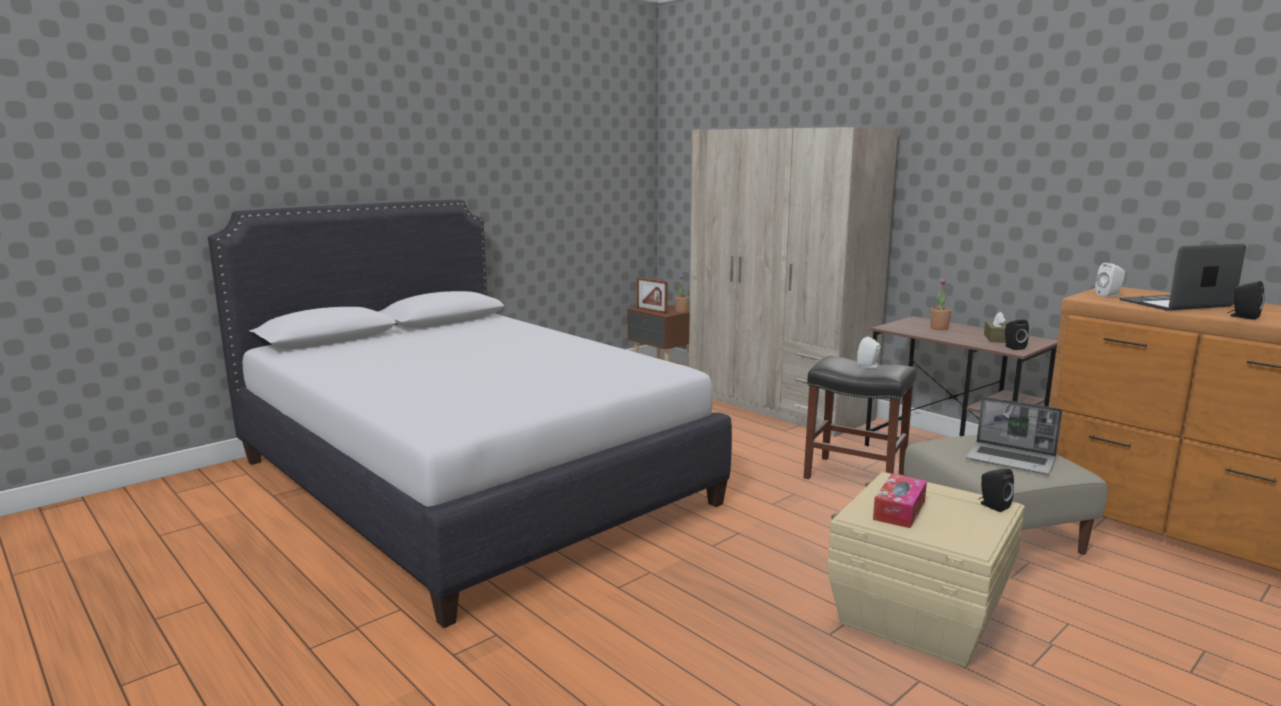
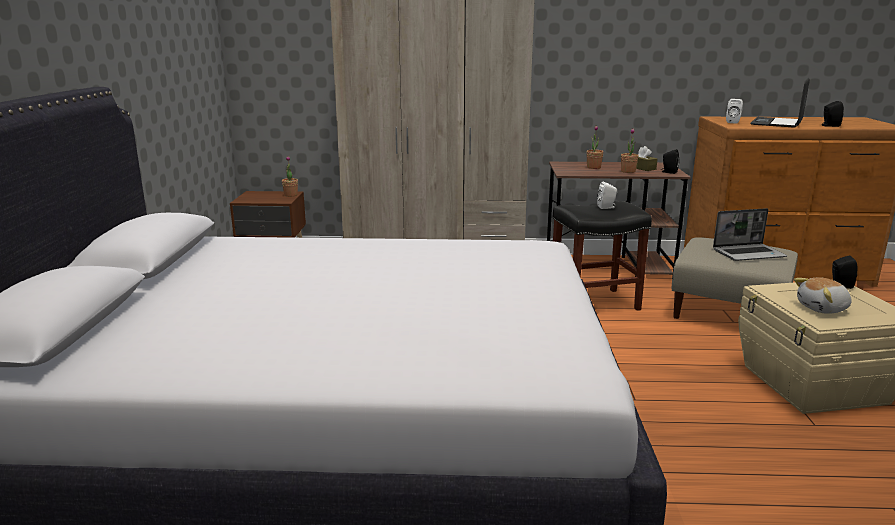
camera: 45 degrees left, 5 degrees up
(651, 311) = (262, 200): picture frame -> none
(899, 510) = (823, 308): tissue box -> plush toy
(964, 338) = (628, 171): none -> potted plant

